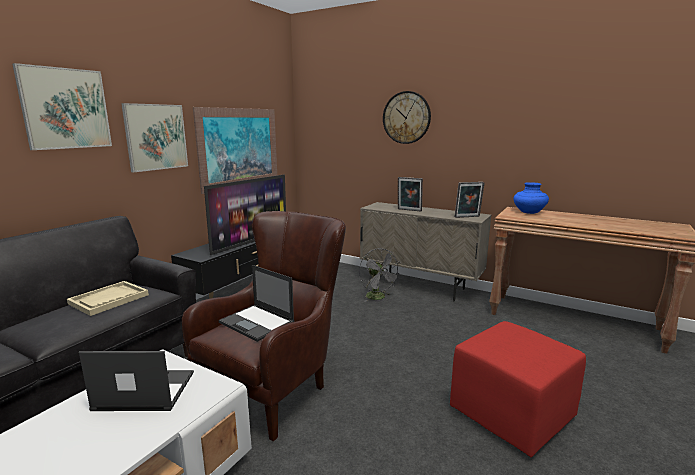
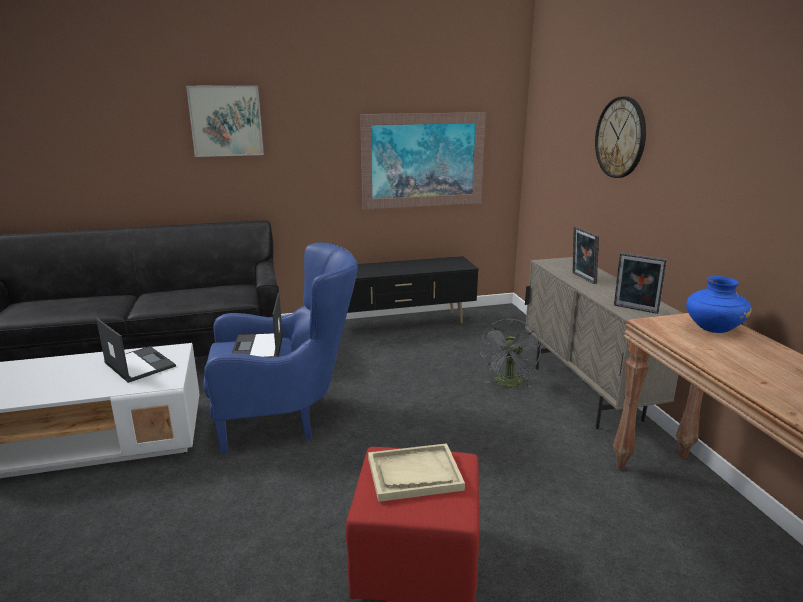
camera: 45 degrees right, 5 degrees up
(109, 299) = (208, 292): beige tray -> beige tray (414, 474)
(156, 137) = (313, 146): picture -> none
(251, 242) = (399, 272): television -> none
(277, 385) = (286, 418): brown armchair -> blue armchair

